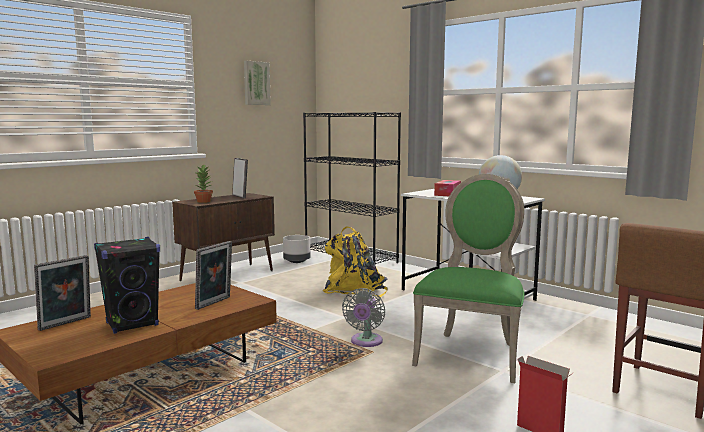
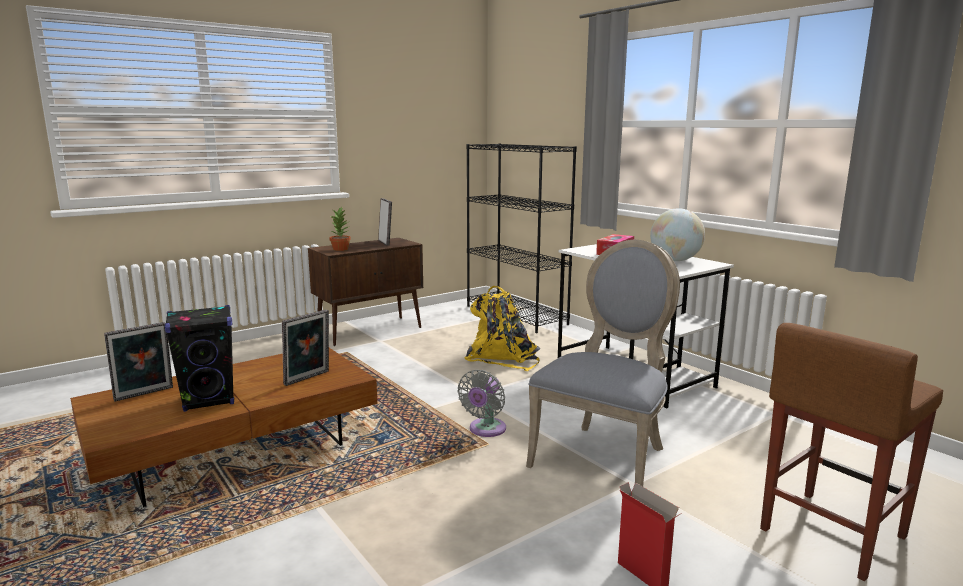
camera: 10 degrees right, 5 degrees up
(256, 83) = (411, 109): picture -> none
(297, 261) = (453, 316): grey planter -> none
(471, 353) = (604, 456): green chair -> grey chair

